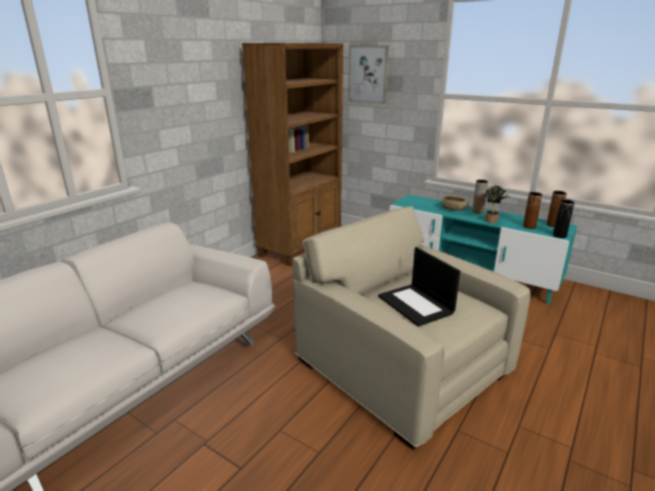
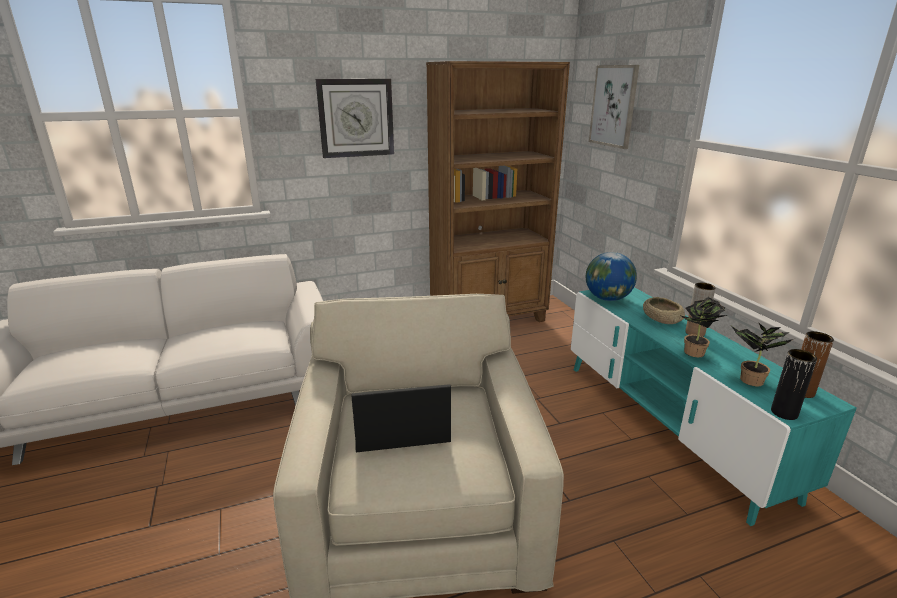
camera: 35 degrees right, 0 degrees up
(196, 92) = (356, 118): none -> wall clock
(412, 205) = (607, 299): none -> globe
(416, 305) = (400, 429): laptop -> laptop turned 75 degrees clockwise
(529, 226) = (748, 381): brown vase -> potted plant

